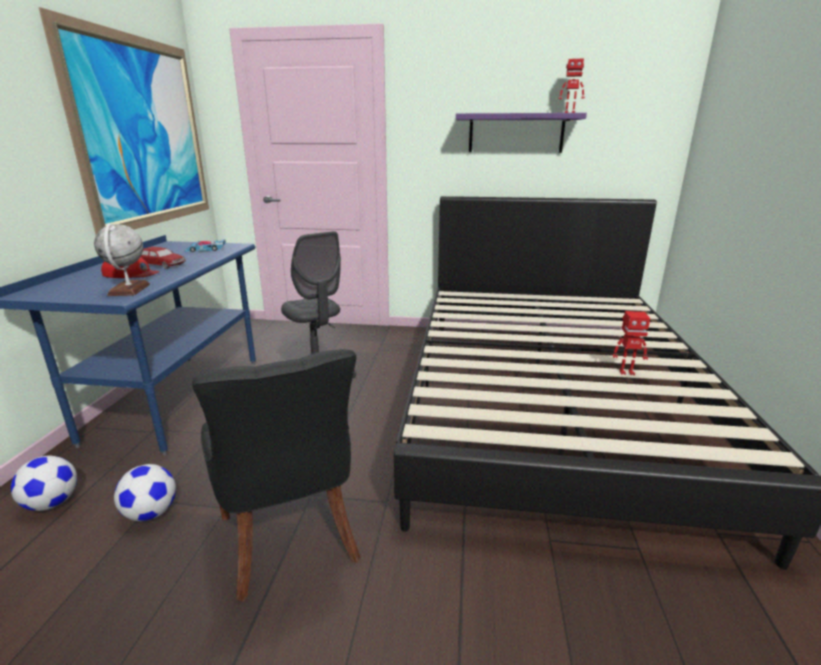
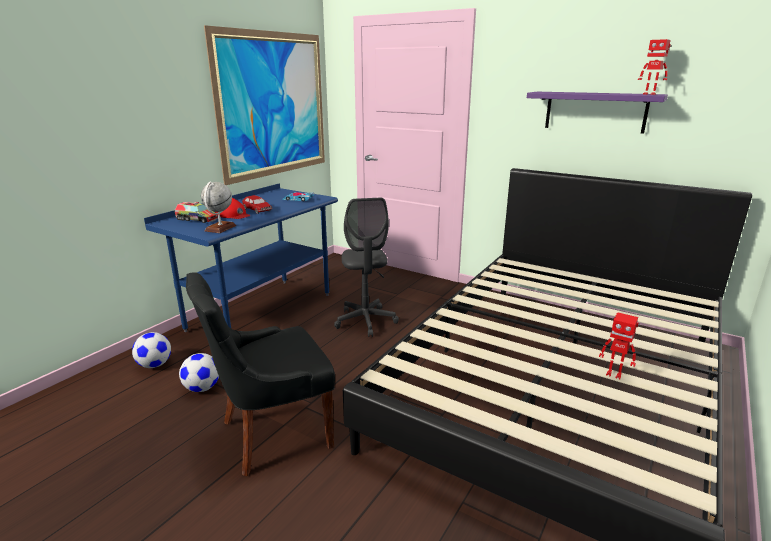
camera: 25 degrees right, 0 degrees up
(79, 284) = (197, 219): none -> toy truck
(291, 539) = (273, 433): black chair -> black chair turned 60 degrees clockwise

